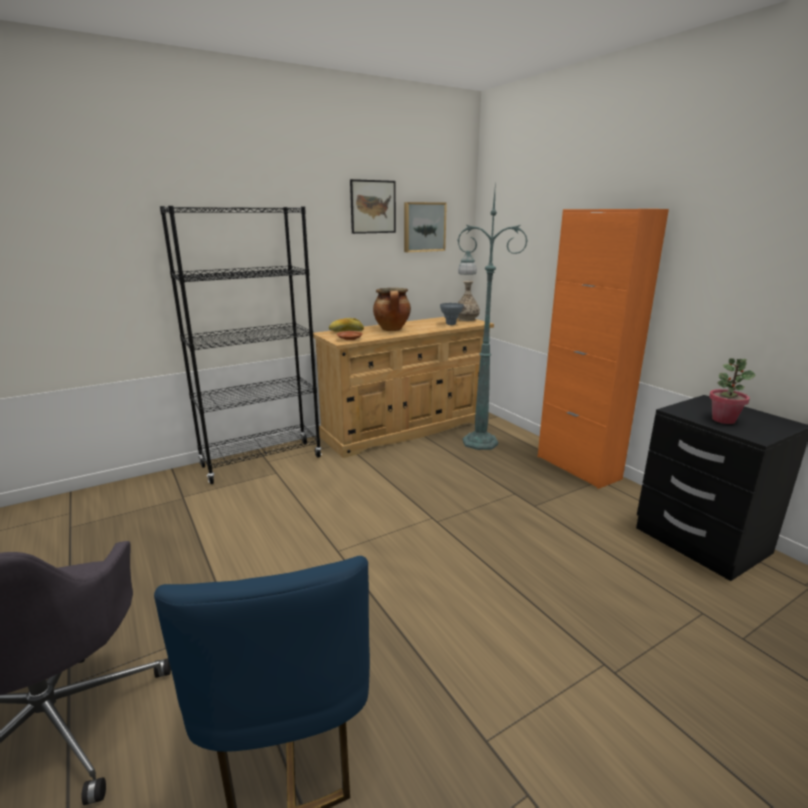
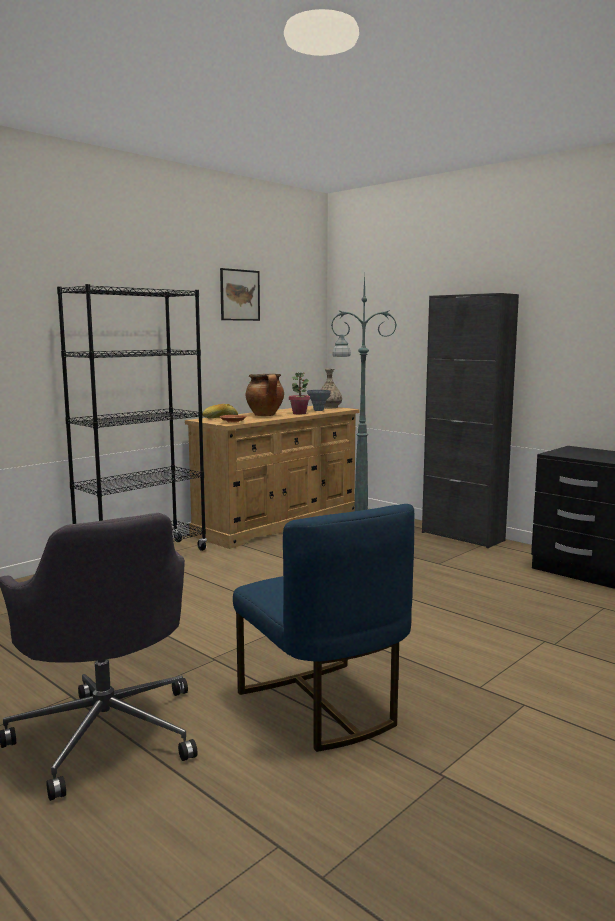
camera: 15 degrees left, 10 degrees down
(423, 227) = (283, 316): picture -> none
(578, 467) = (462, 536): orange cabinet -> black cabinet
(723, 420) = (590, 456): potted plant -> potted plant (299, 413)

